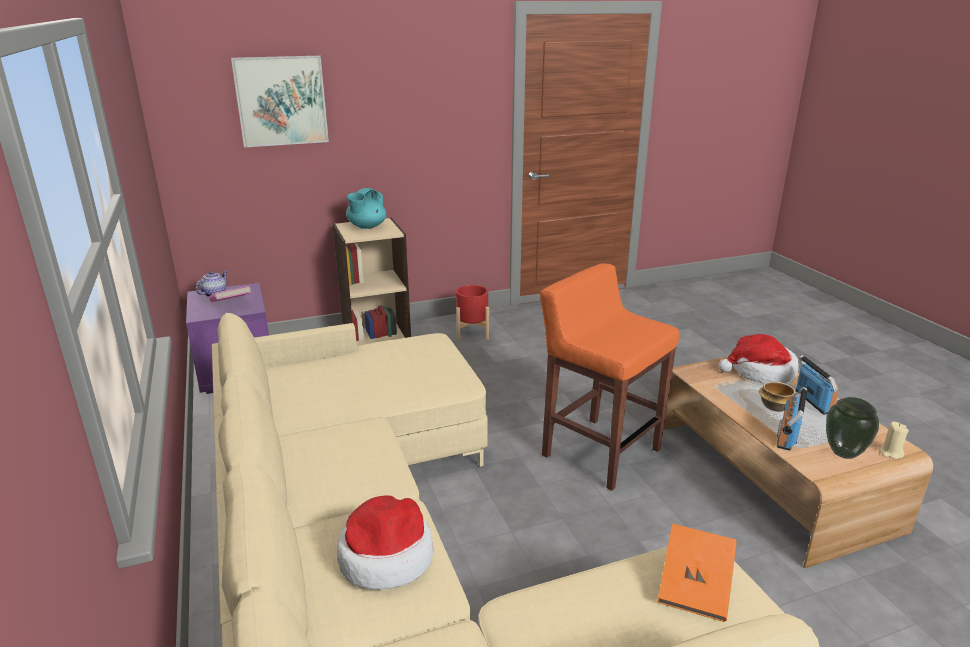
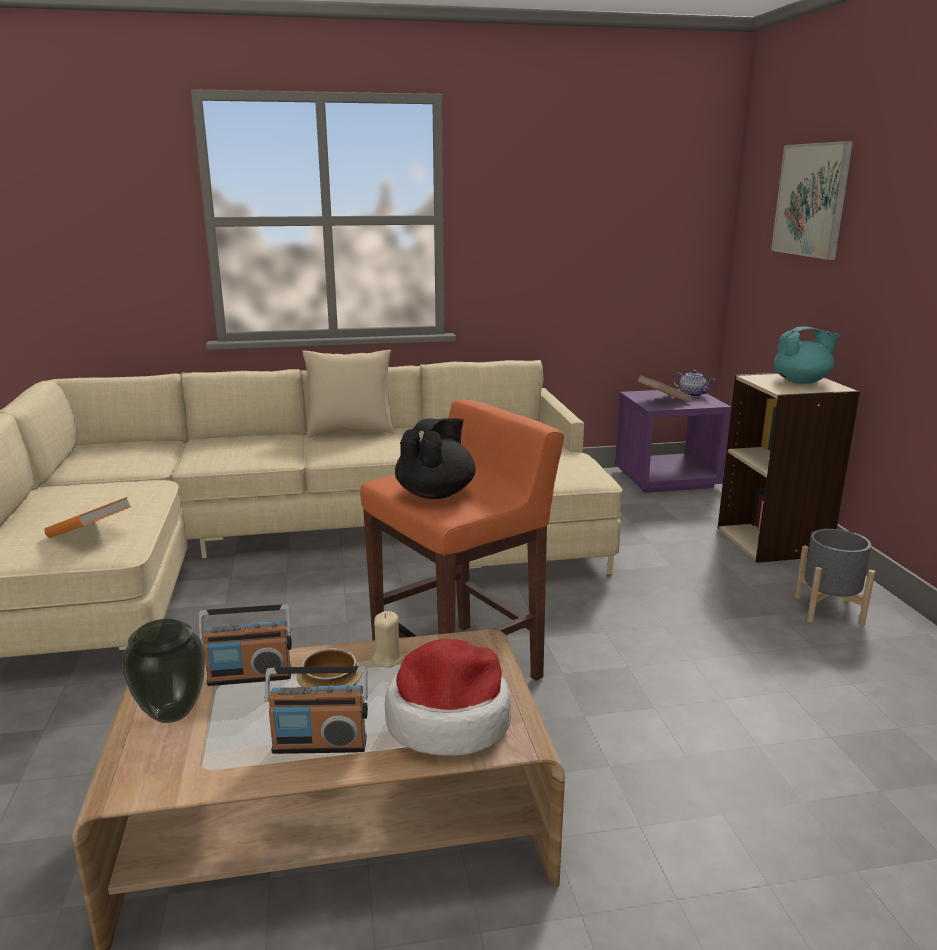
camera: 100 degrees right, 5 degrees down
(231, 305) = (663, 400): pink book -> orange book
(294, 480) = (350, 432): none -> beige pillow
(366, 227) = (802, 382): turquoise teapot -> turquoise teapot turned 135 degrees clockwise
(386, 557) = (242, 452): hat -> none
(472, 332) = (828, 610): red planter -> grey planter
(630, 333) = (436, 493): none -> black teapot
(787, 436) = (250, 676): radio -> radio turned 135 degrees clockwise
(890, 453) = (129, 766): beige candle -> beige candle (387, 659)

